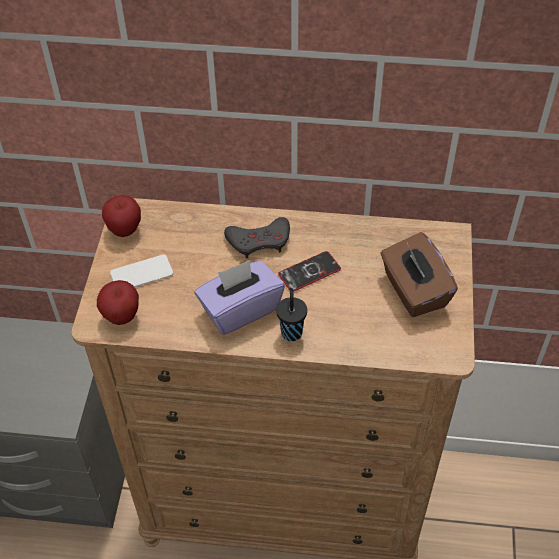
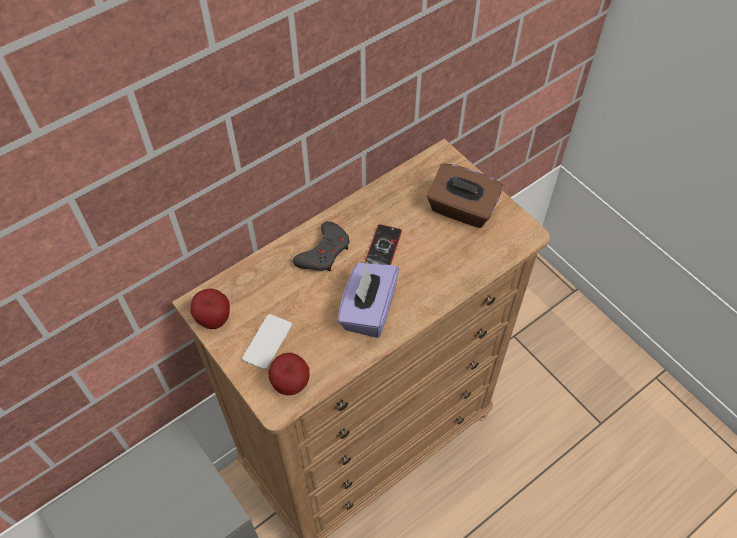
camera: 45 degrees left, 5 degrees up
(291, 332) = (419, 298): black cup -> none

